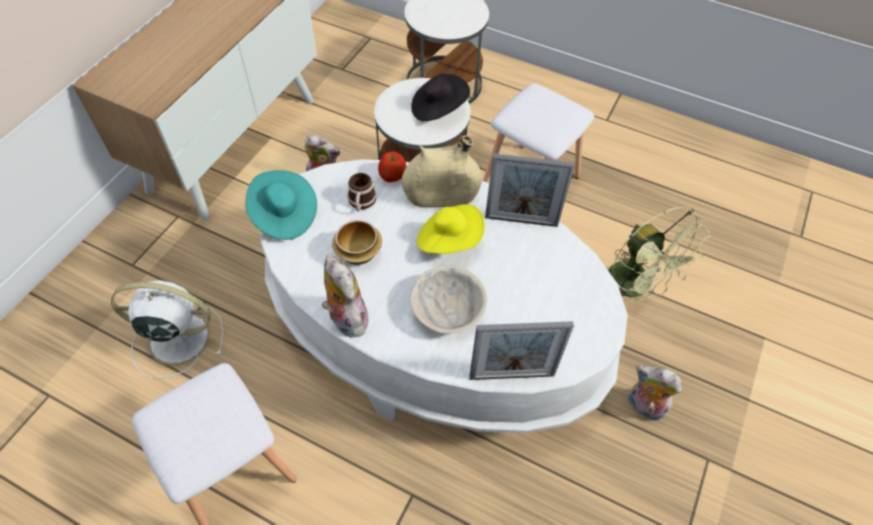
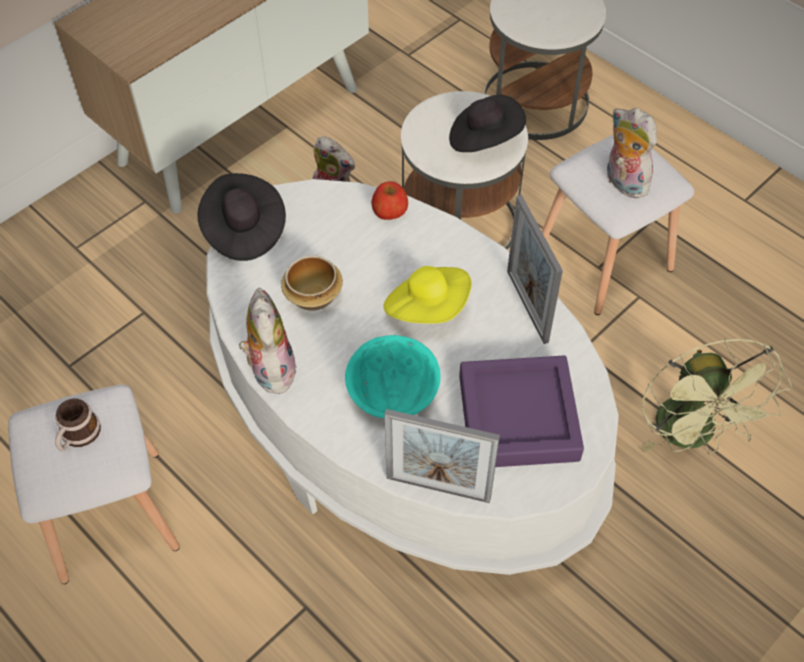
camera: 20 degrees right, 0 degrees up
(176, 338) = (98, 347): white fan -> none
(283, 215) = (243, 230): turquoise hat -> black hat
(361, 202) = (339, 236): mug -> mug (77, 436)
(441, 197) = (438, 252): beige vase -> none
(448, 309) = (393, 390): beige bowl -> turquoise bowl
(521, 221) = (527, 306): picture frame -> picture frame turned 45 degrees clockwise
(548, 305) = (518, 417): none -> purple tray
(643, 407) = (638, 590): plush toy -> plush toy (623, 183)

